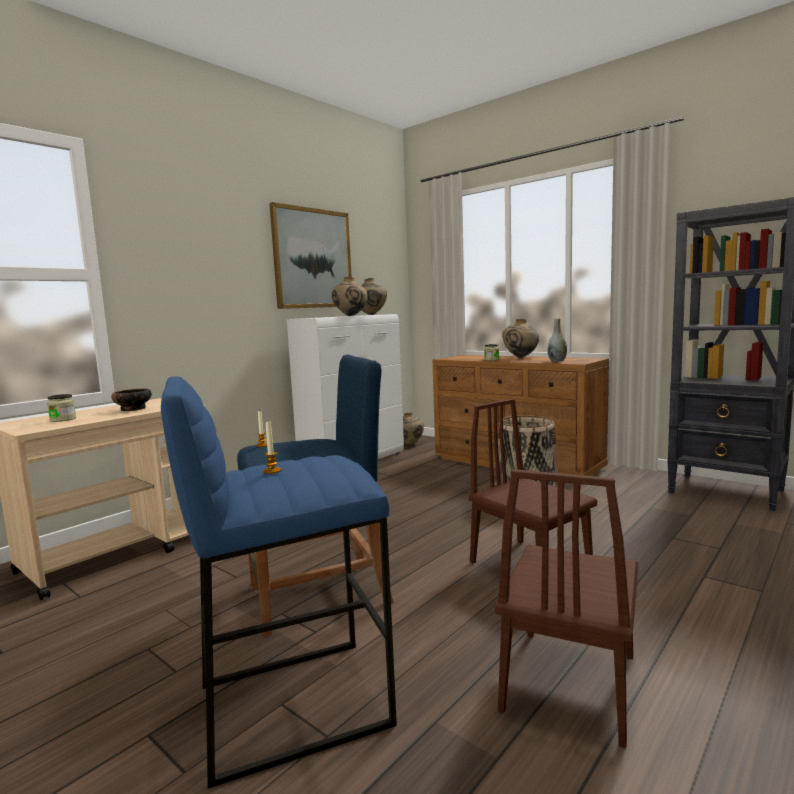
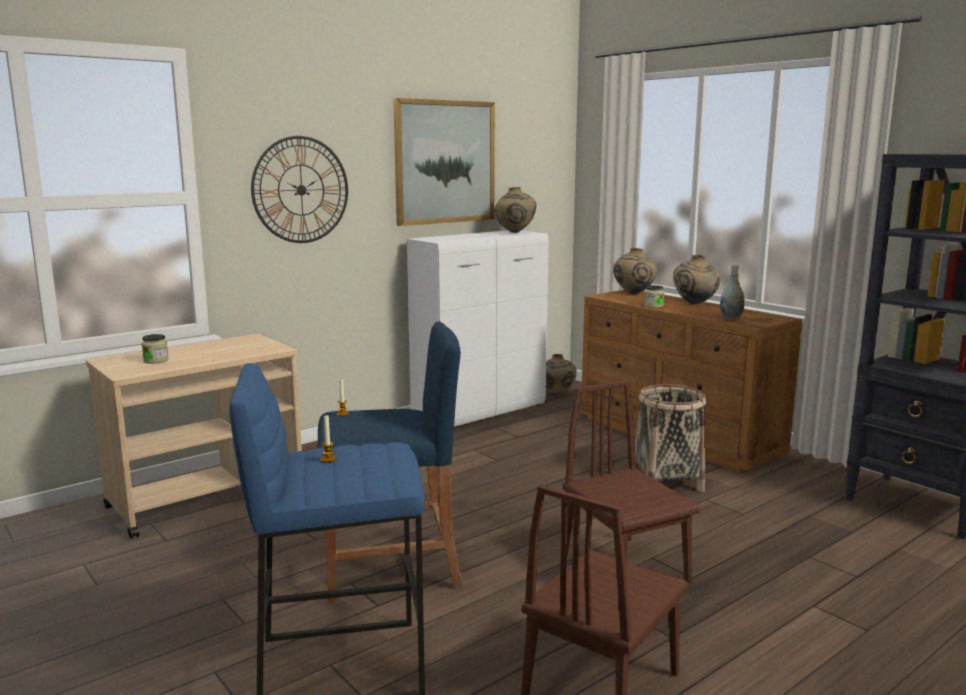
camera: 10 degrees right, 5 degrees up
(133, 409) = (224, 351): bowl -> none
(195, 274) = (301, 190): none -> wall clock
(350, 316) = (485, 236): beige vase -> beige vase (633, 294)

